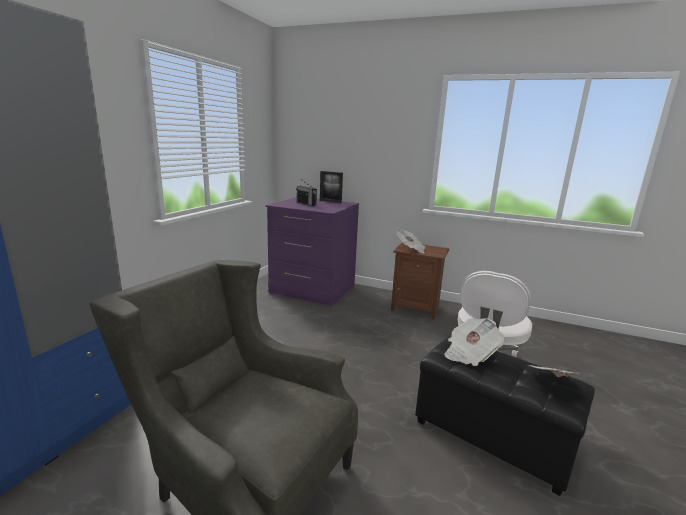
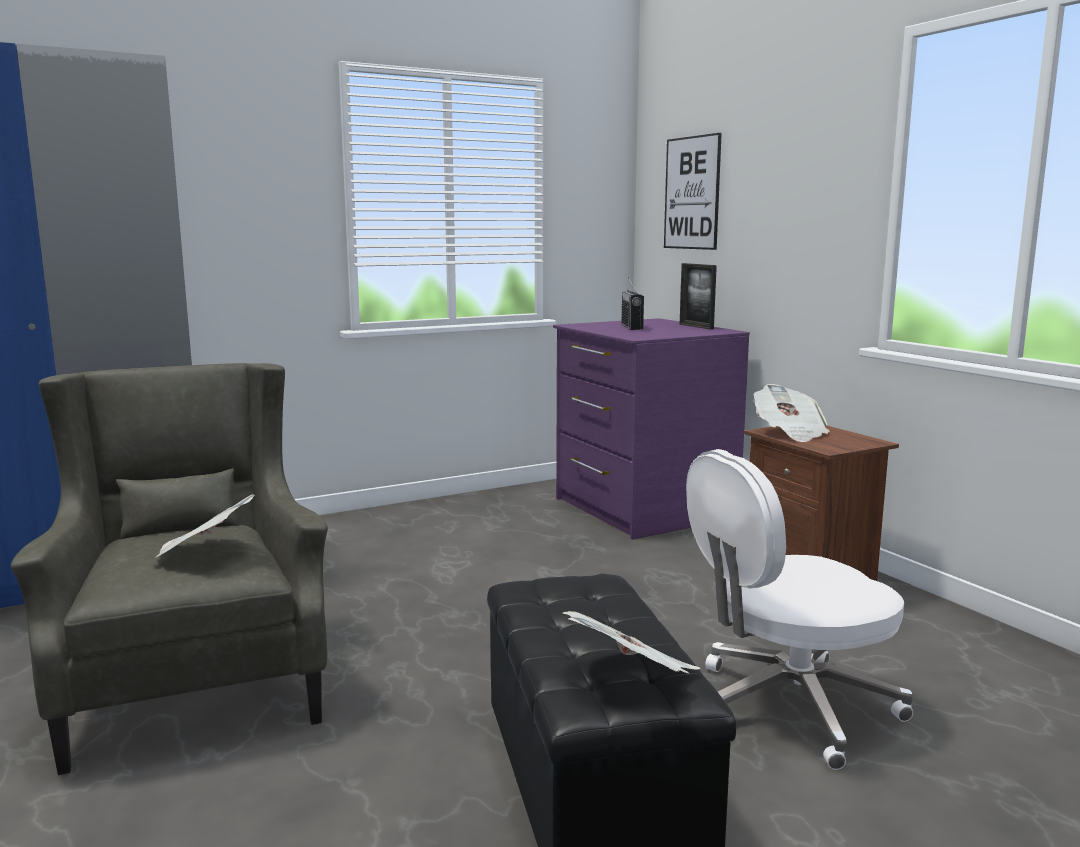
camera: 40 degrees right, 5 degrees down
(316, 136) = (692, 193): none -> picture
(470, 354) = (578, 598): newspaper -> newspaper (204, 553)

